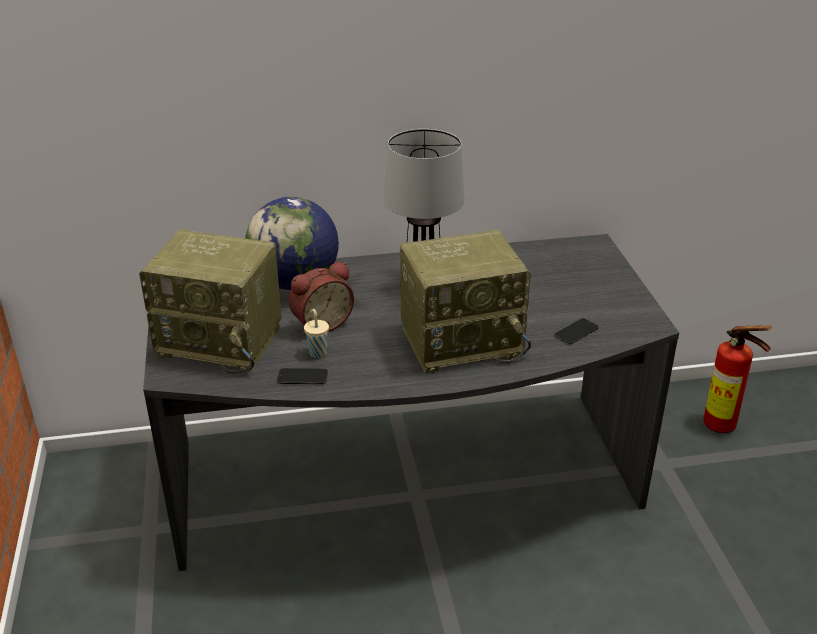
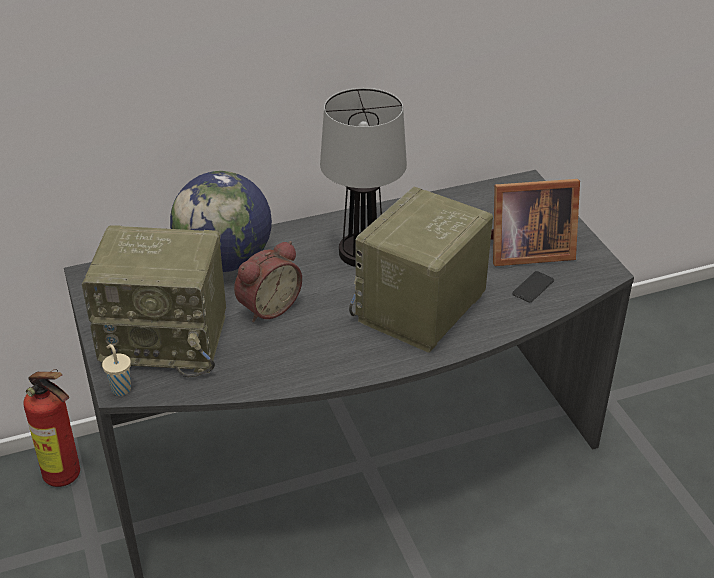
camera: 10 degrees left, 5 degrees up
(302, 377) = (266, 372): phone -> none
(317, 352) = (274, 342): beige cup -> beige cup (120, 388)
(462, 340) = (421, 310): radio -> radio turned 150 degrees clockwise
(578, 301) = (526, 252): none -> picture frame
(723, 427) = (657, 351): fire extinguisher -> fire extinguisher (66, 477)

